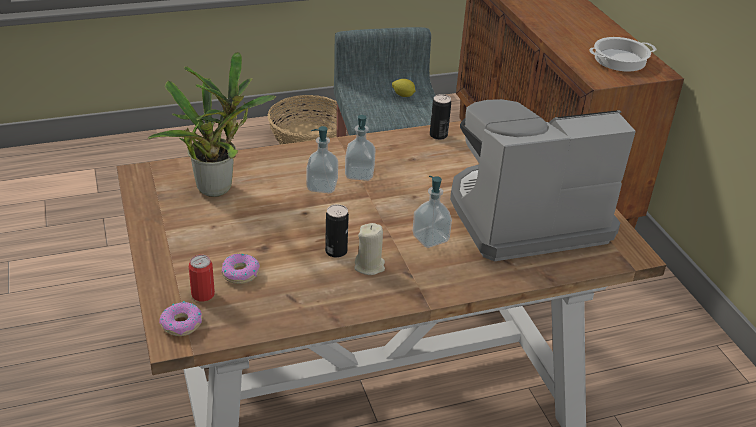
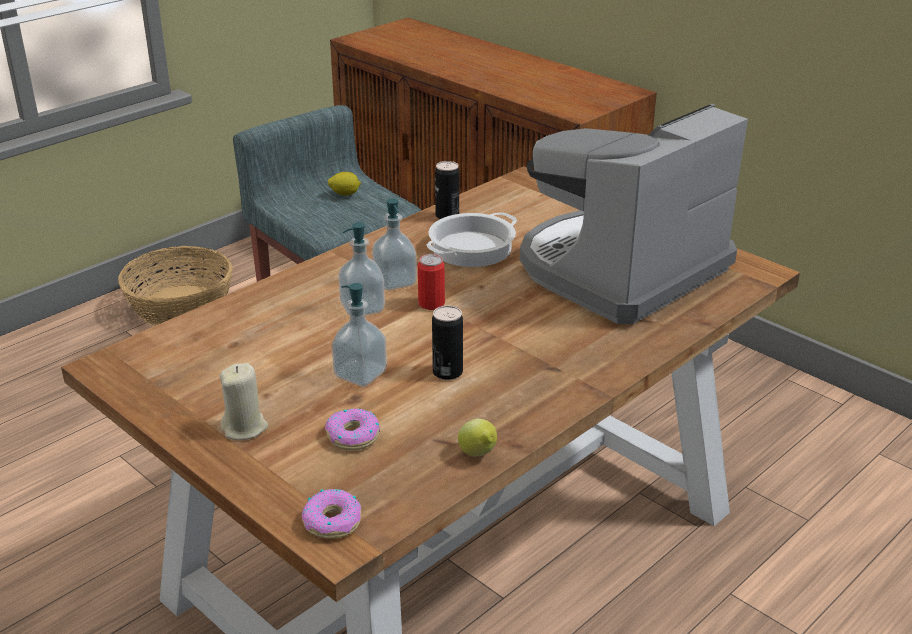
camera: 25 degrees left, 5 degrees down
(203, 294) = (328, 477): can -> can (431, 303)
(218, 186) = (229, 347): potted plant -> none
(305, 315) = (478, 455): none -> lemon
(369, 266) = (502, 375): beige candle -> beige candle (245, 428)
(430, 238) = (541, 324): soap dispenser -> soap dispenser (360, 374)
(620, 60) = (578, 90): cooking pot -> cooking pot (472, 249)

